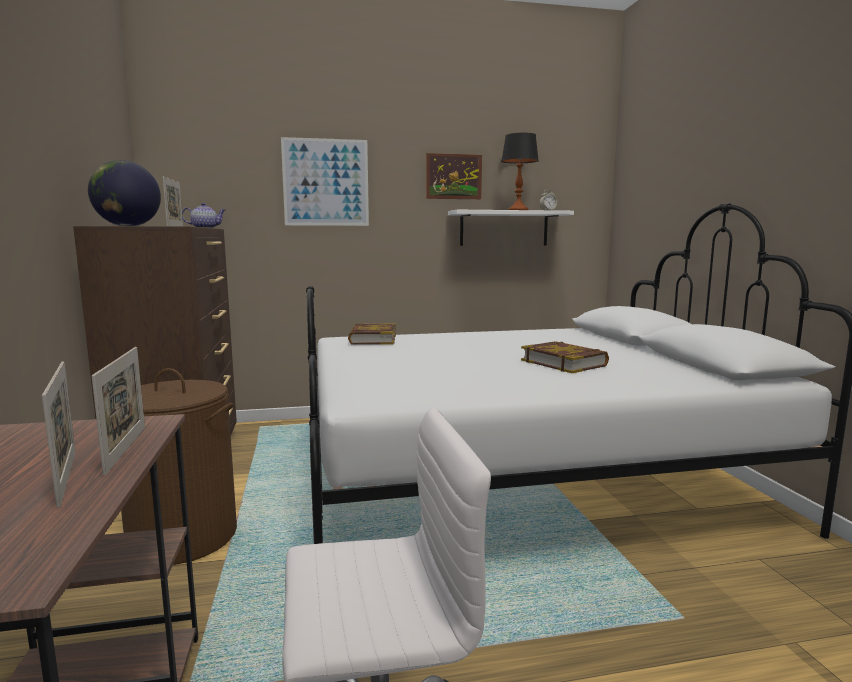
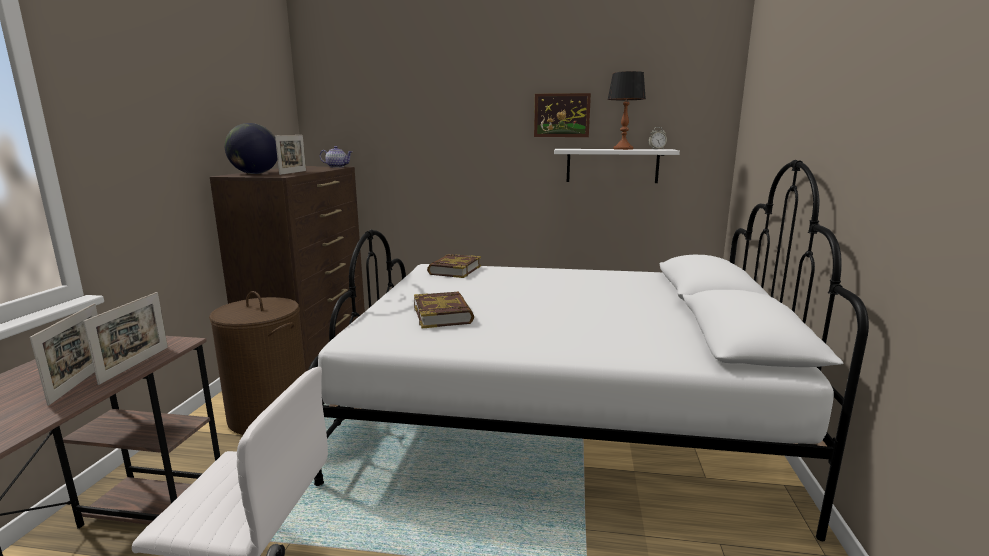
camera: 20 degrees right, 5 degrees up
(326, 182) = (443, 123): picture -> none
(564, 363) = (581, 317): book -> book (443, 315)

